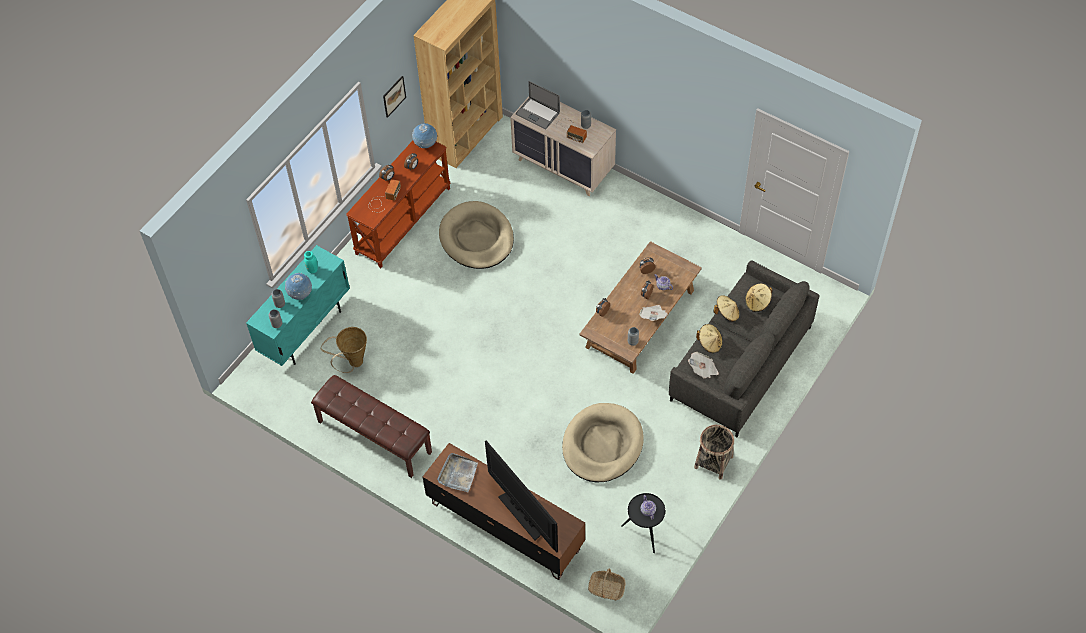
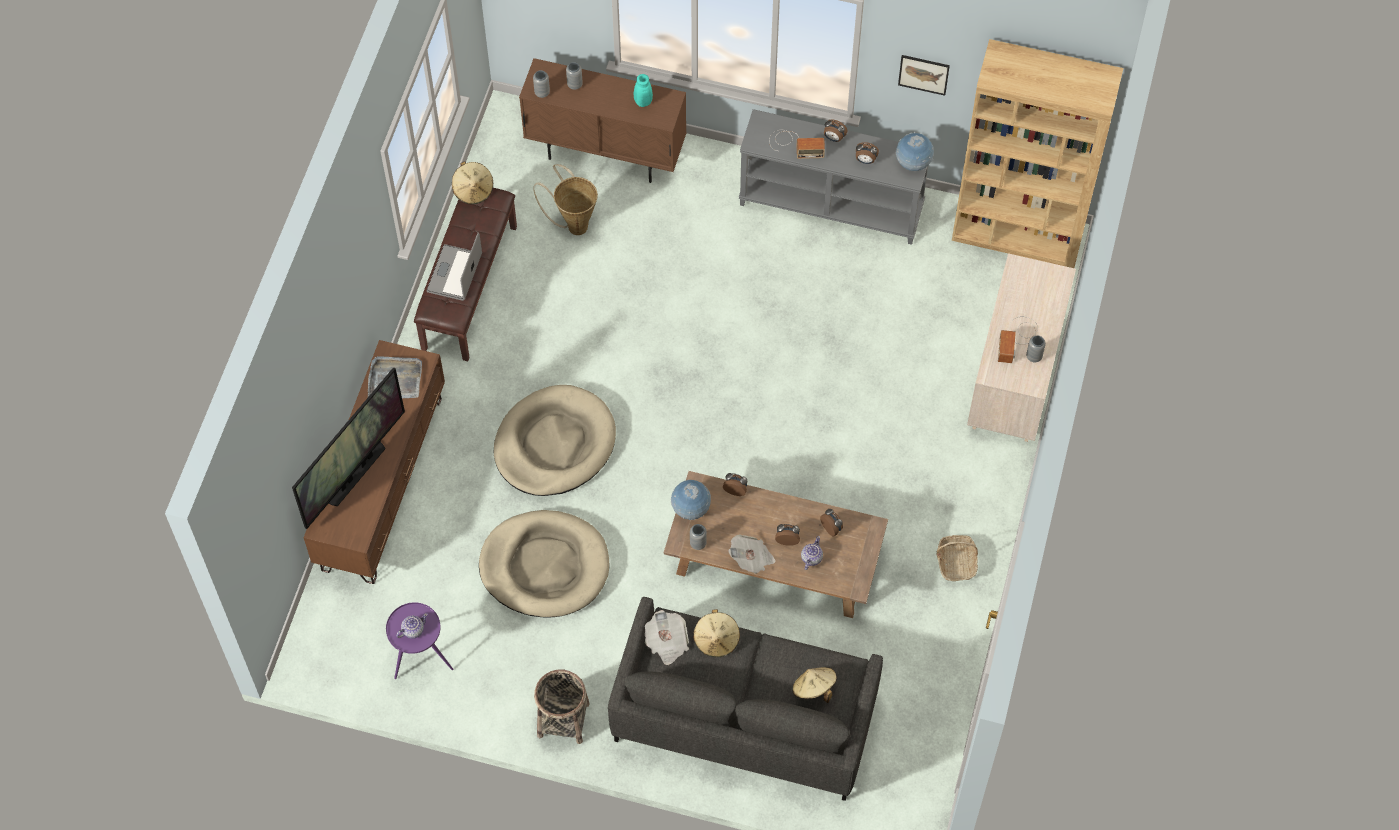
camera: 70 degrees right, 5 degrees up
(300, 294) = (598, 102): globe -> globe (690, 509)
(306, 331) = (606, 154): turquoise cabinet -> brown cabinet
(402, 220) = (832, 204): brown console table -> grey console table
(476, 238) = (837, 305): beige dog bed -> beige dog bed (554, 444)
(537, 113) = (1030, 286): laptop -> laptop (454, 273)
(606, 588) = (324, 633): basket -> basket (956, 562)
(644, 534) = (420, 658): black side table -> purple side table
(727, 313) = (779, 650): beige hat -> beige hat (473, 190)

